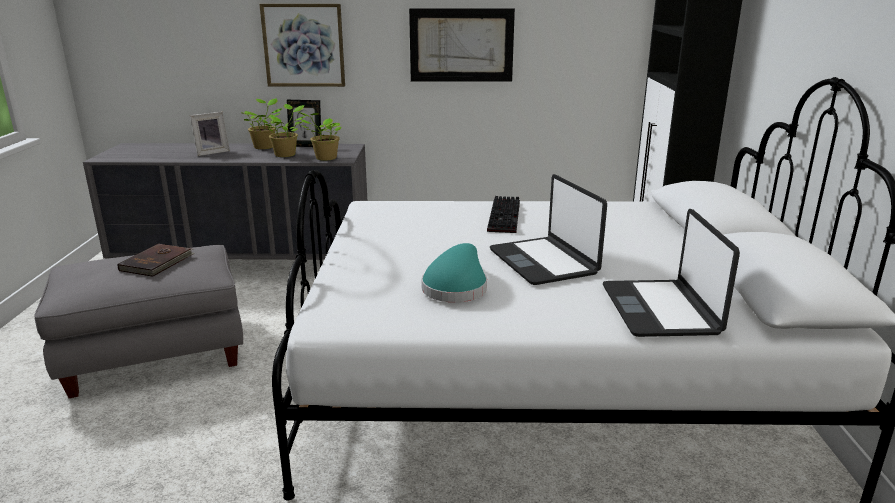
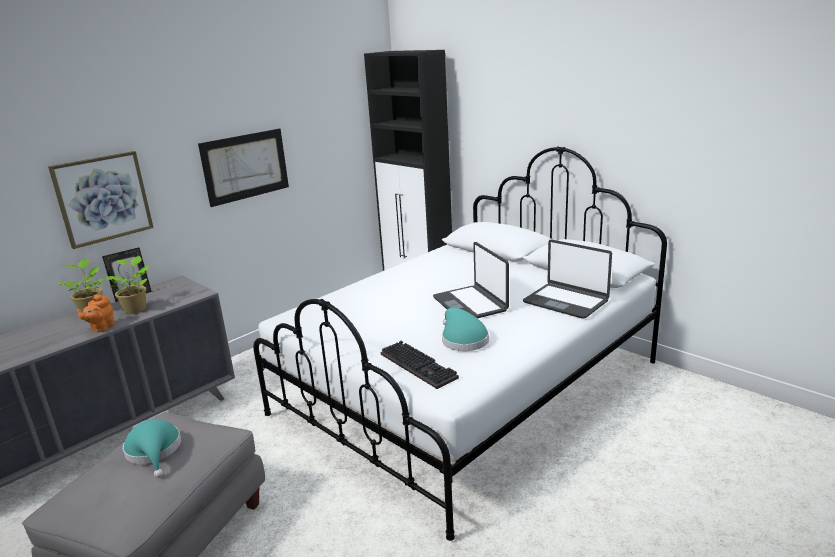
camera: 45 degrees left, 0 degrees up
(158, 262) = (154, 451): brown book -> turquoise hat
(211, 152) = (46, 336): picture frame -> none
(243, 158) = (101, 328): none -> orange teapot
(324, 158) = (182, 298): potted plant -> none
(506, 217) = (392, 288): keyboard -> keyboard (420, 366)
(544, 262) = (470, 304): laptop -> laptop turned 45 degrees clockwise

